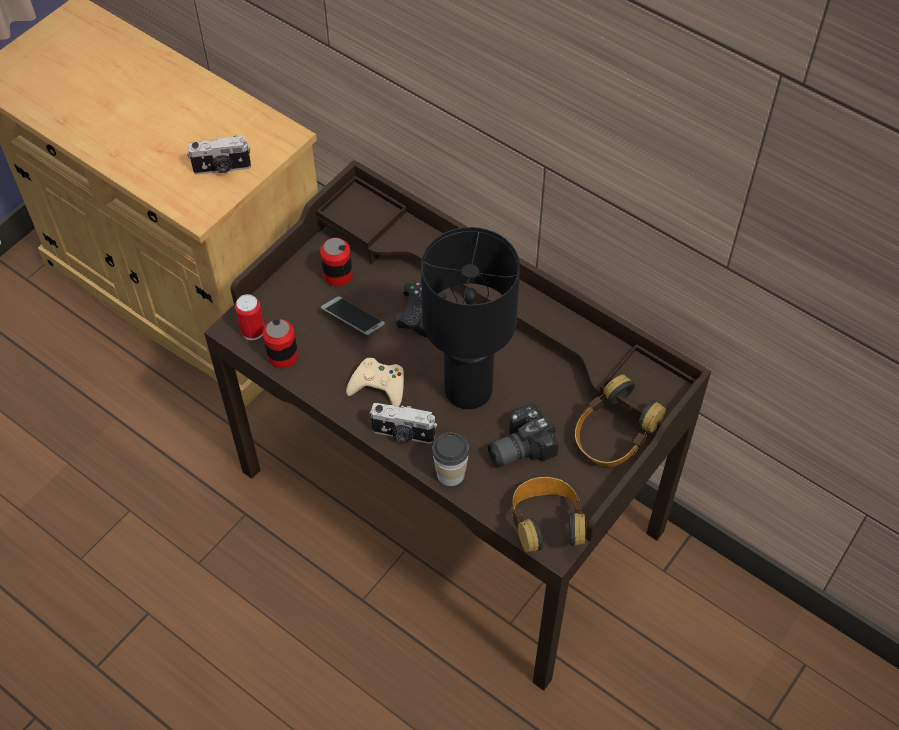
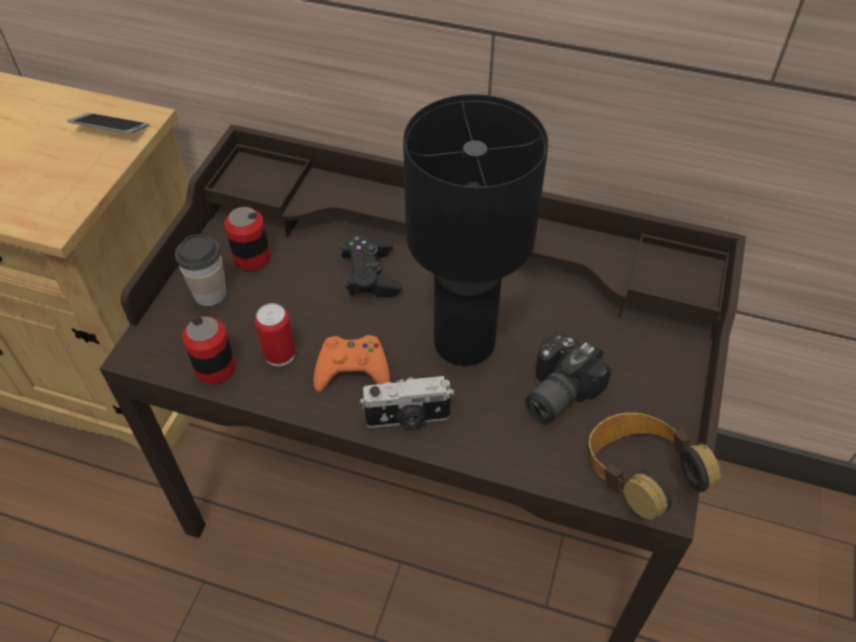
camera: 20 degrees left, 5 degrees down
(222, 168) = (69, 168): camera -> none
(253, 331) = (165, 348): can -> can (279, 354)
(353, 319) = (289, 301): phone -> phone (111, 129)
(378, 386) = (352, 369): beige game controller -> orange game controller
(450, 474) = (489, 450): cup -> cup (210, 294)
(612, 439) = (658, 349): headphones -> none

